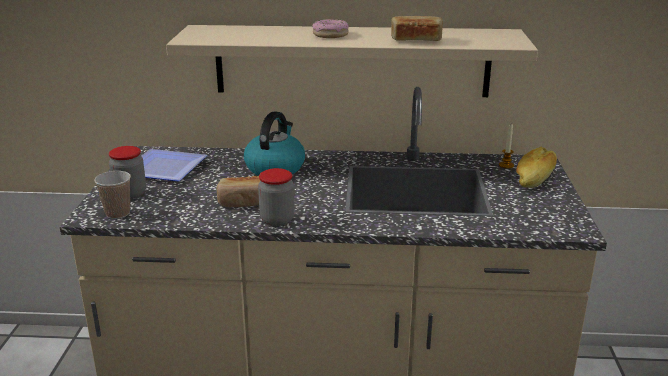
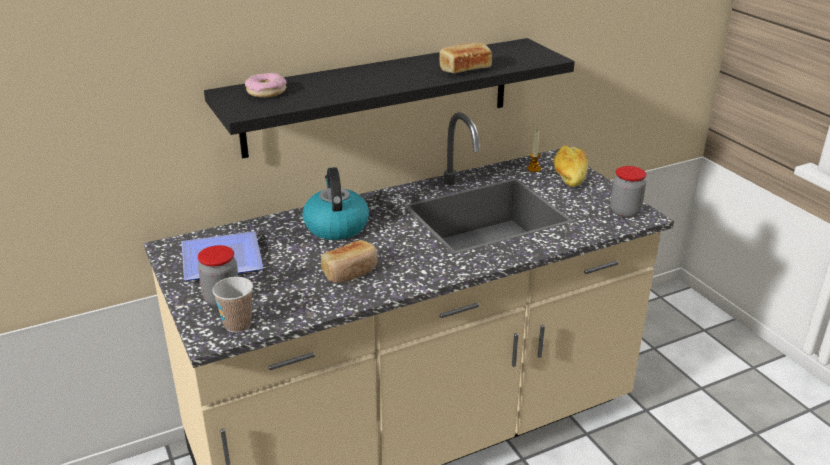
camera: 30 degrees left, 5 degrees up
(277, 220) = (404, 281): jar -> jar (625, 212)
(330, 35) = (377, 77): donut -> donut (266, 91)
(352, 61) = (379, 96): beige shelf -> black shelf

